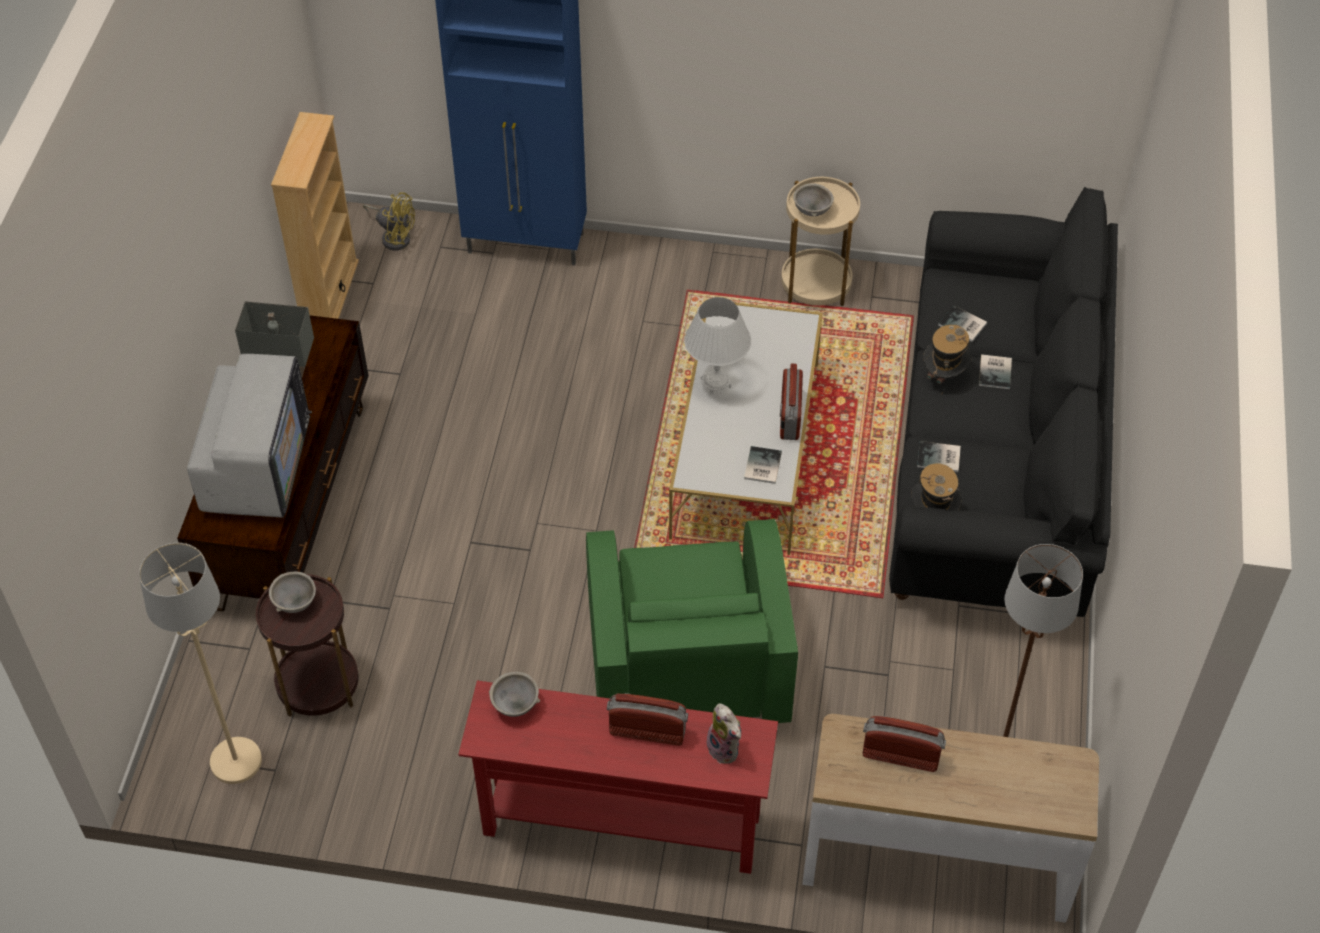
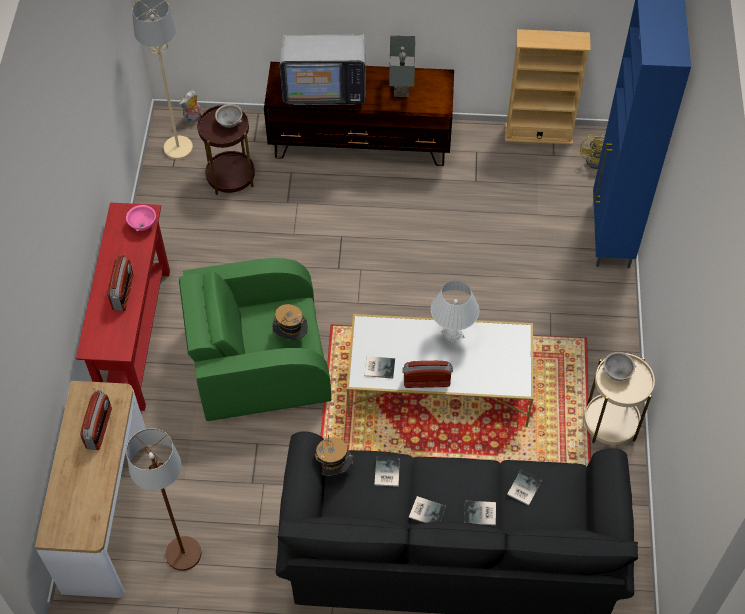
camera: 85 degrees right, 5 degrees up
(515, 705) = (142, 225): grey bowl -> pink bowl
(725, 749) = (110, 334): plush toy -> plush toy (193, 119)
(944, 376) = (471, 477): hat -> hat (291, 336)
(992, 424) = (426, 511): none -> book

